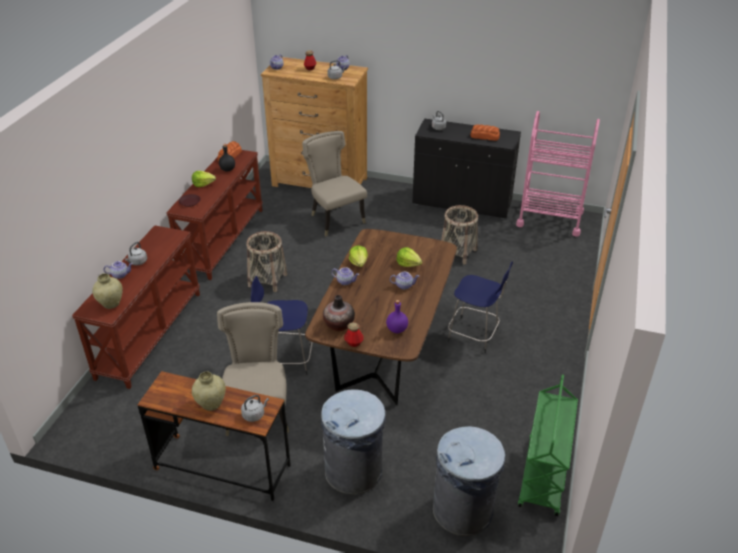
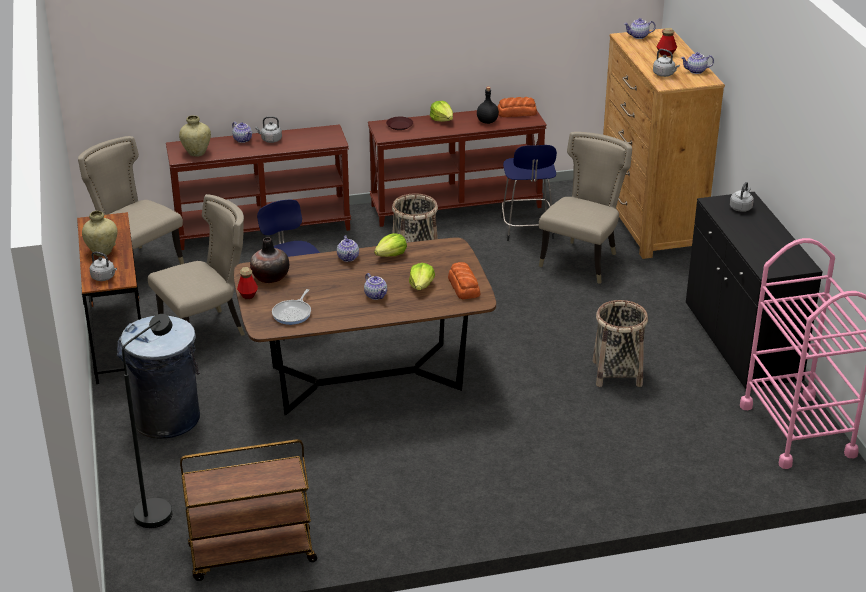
camera: 60 degrees right, 5 degrees down
(124, 421) = (137, 265): none -> beige chair
(396, 329) = (293, 313): purple bottle -> frying pan
(463, 511) = (160, 509): grey trash can -> black floor lamp
(474, 335) = (456, 436): blue stool -> blue stool (527, 229)
(484, 136) = (765, 247): bread -> bread (464, 286)
(543, 476) = (251, 555): green cart -> brown cart

